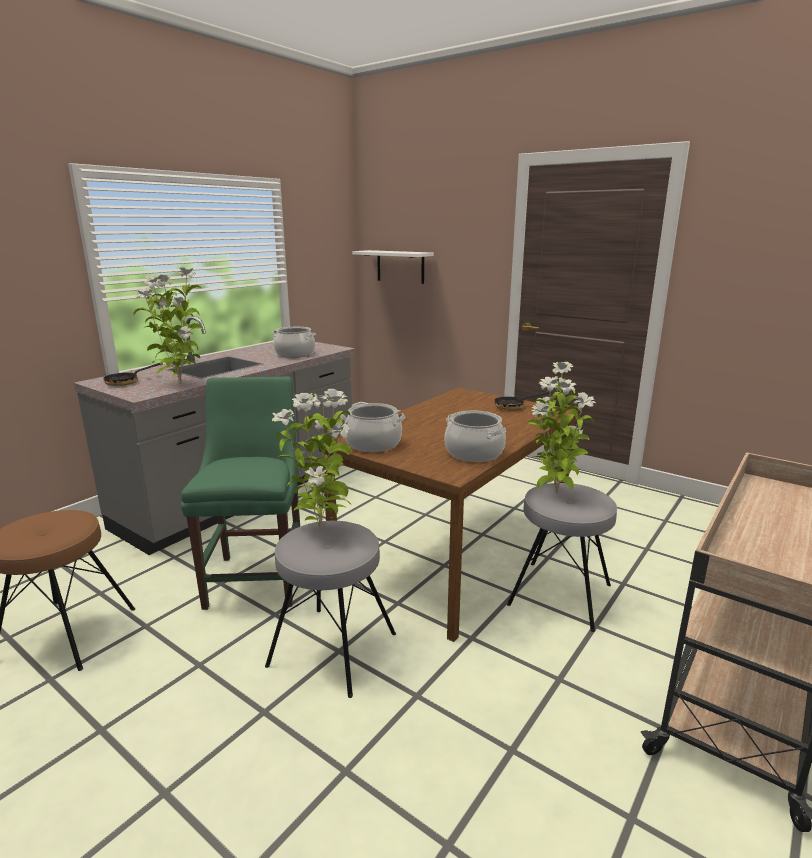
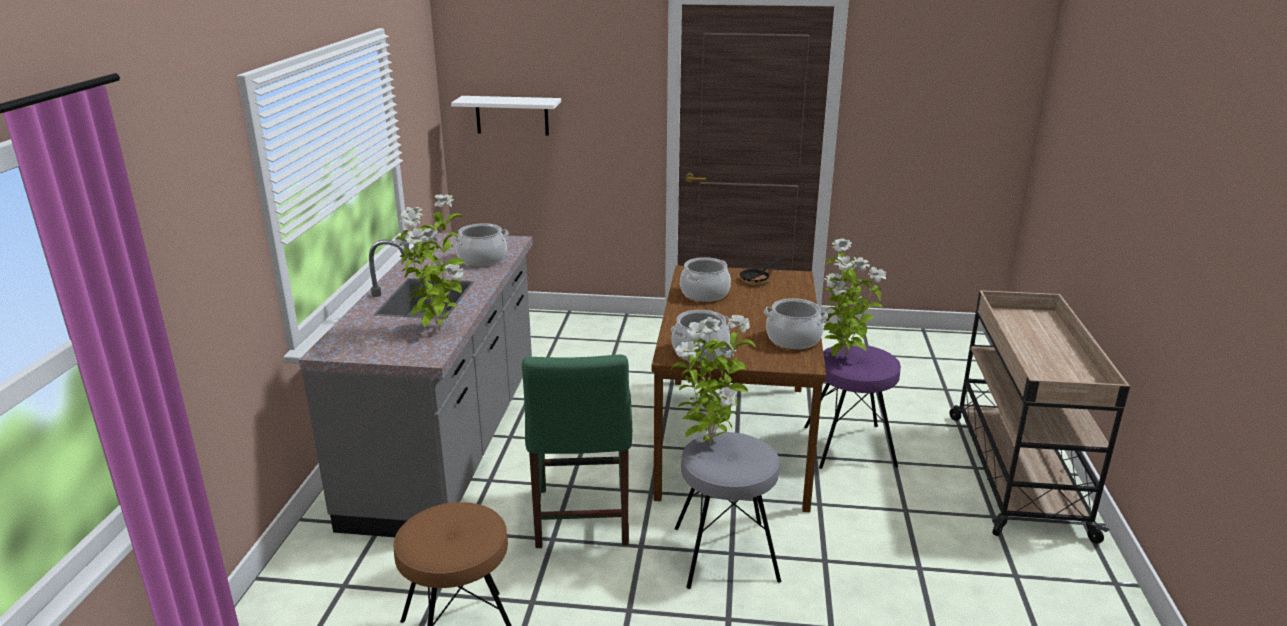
camera: 30 degrees left, 5 degrees up
(127, 382) = (369, 343): frying pan -> none
(258, 577) = (581, 520): green chair -> green chair turned 150 degrees counterclockwise
(449, 408) = (705, 294): none -> cooking pot
(559, 594) = (849, 446): grey stool -> purple stool

